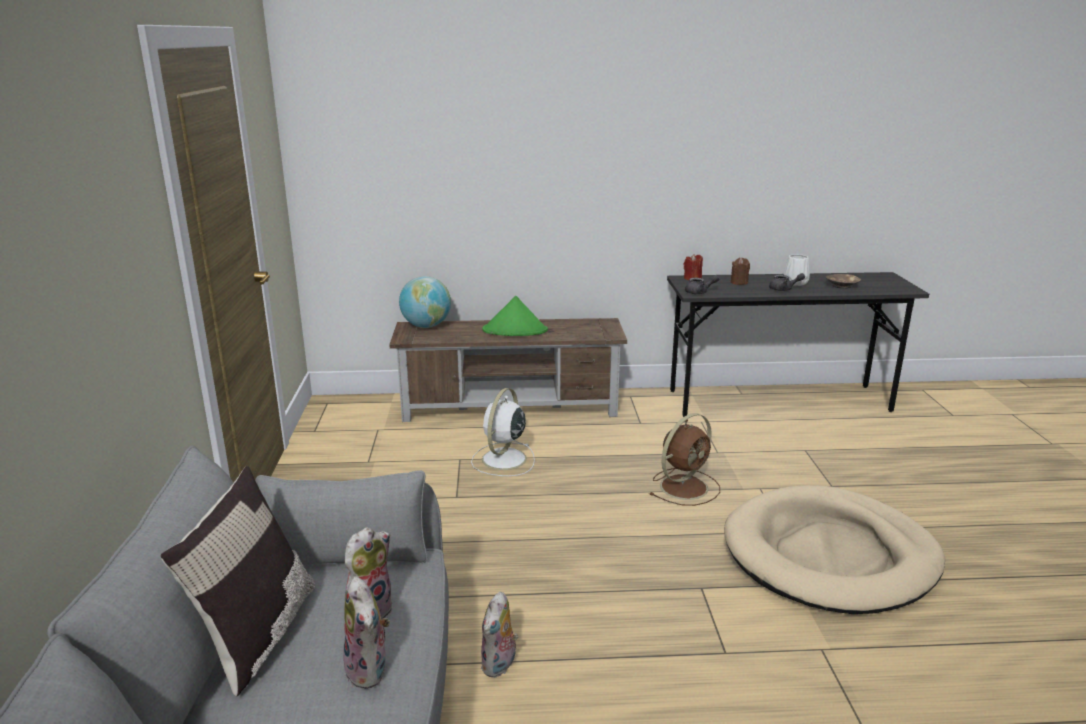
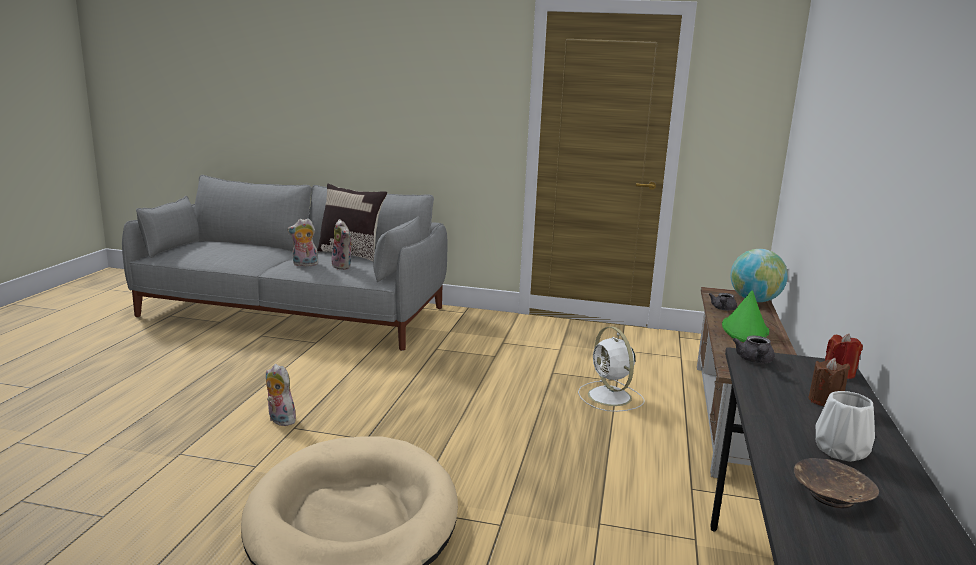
camera: 105 degrees right, 5 degrees down
(500, 665) = (356, 362): plush toy -> plush toy (279, 420)
(503, 460) = (610, 397): white fan -> white fan turned 150 degrees counterclockwise
(685, 486) = (525, 476): brown fan -> none
(784, 289) = (786, 426): grey teapot -> grey teapot (722, 309)

